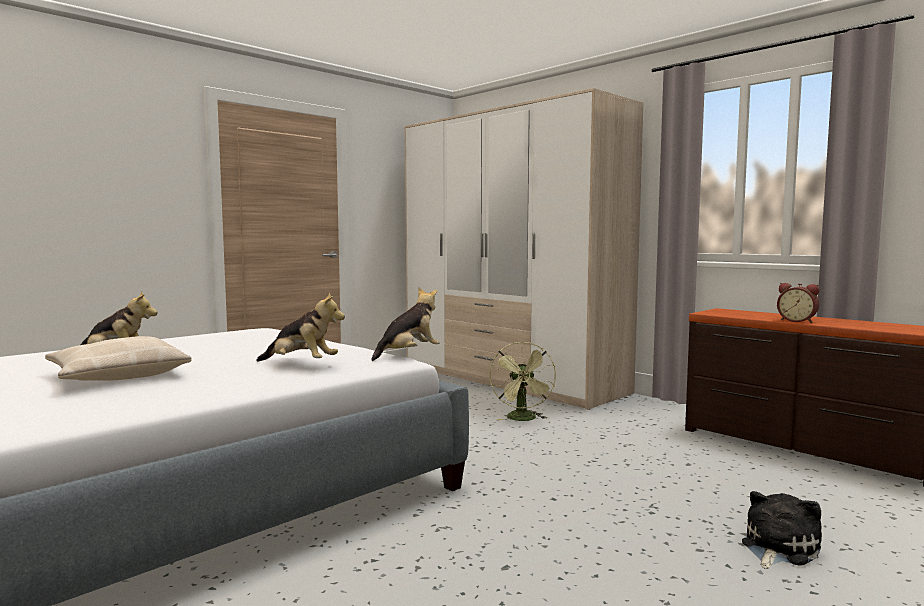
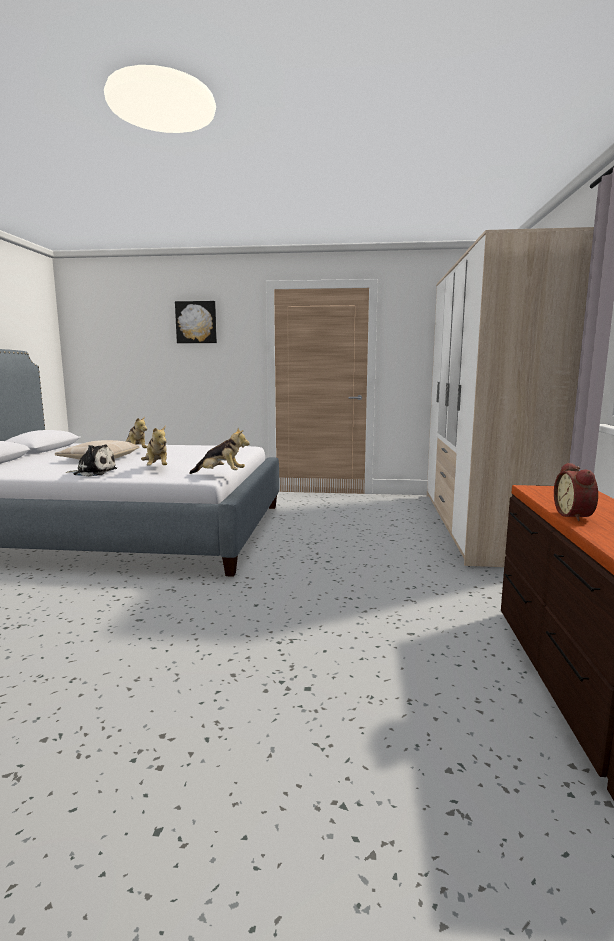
camera: 50 degrees right, 5 degrees up
(84, 133) = (196, 322): none -> picture
(523, 419) = (392, 555): green fan -> none
(777, 548) = (276, 708): plush toy -> plush toy (93, 472)

